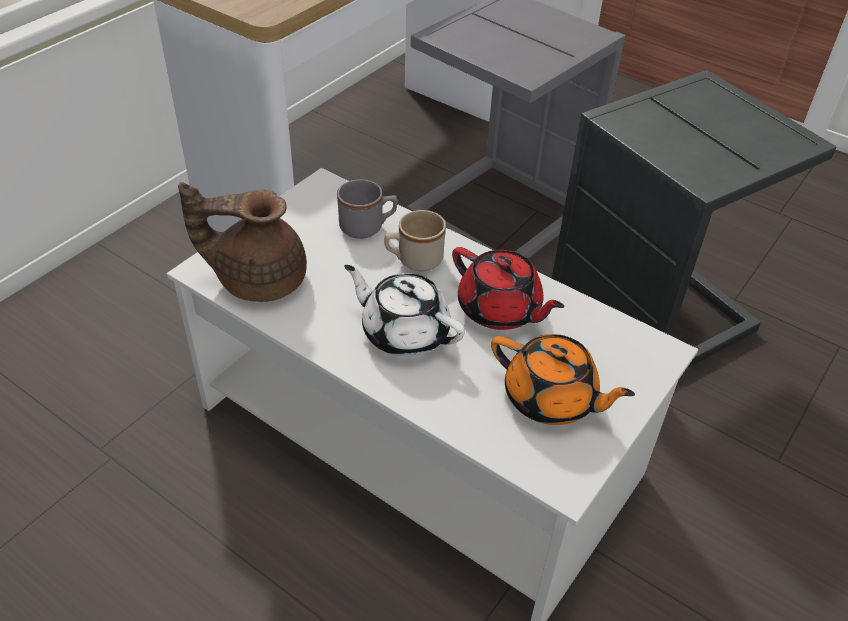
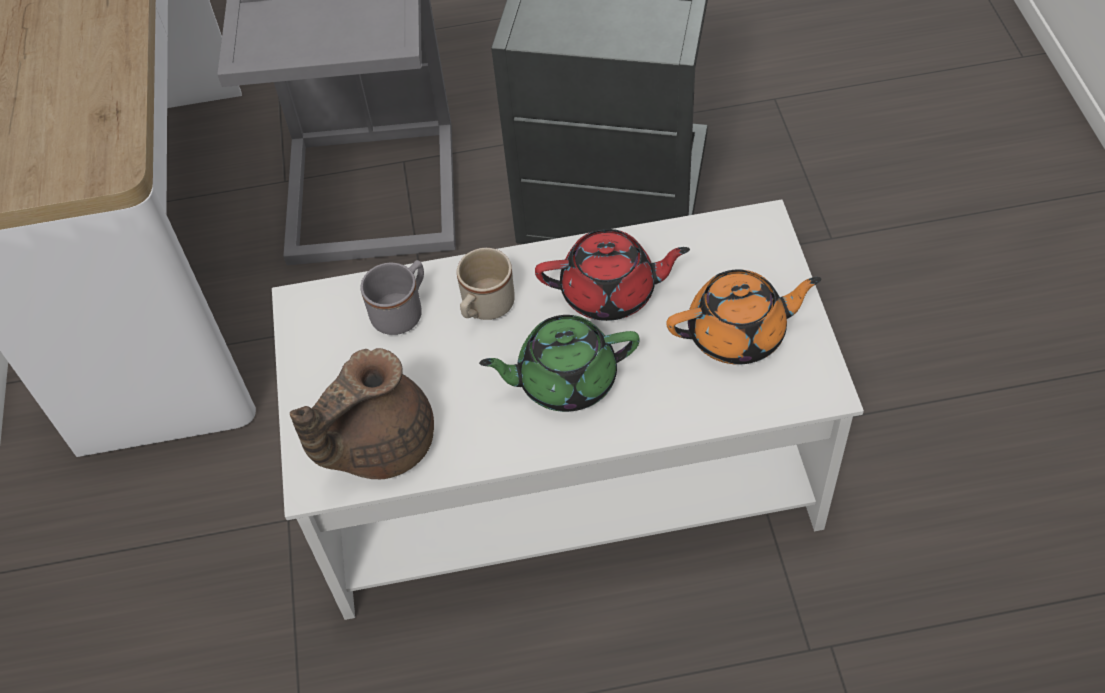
camera: 40 degrees left, 10 degrees up
(404, 332) = (565, 379): white teapot -> green teapot

